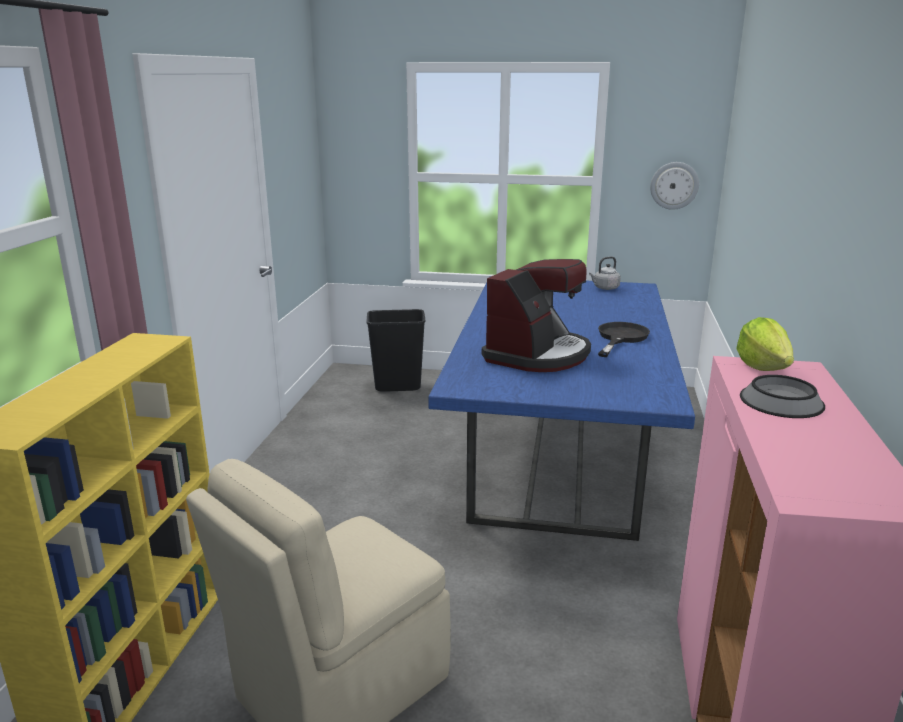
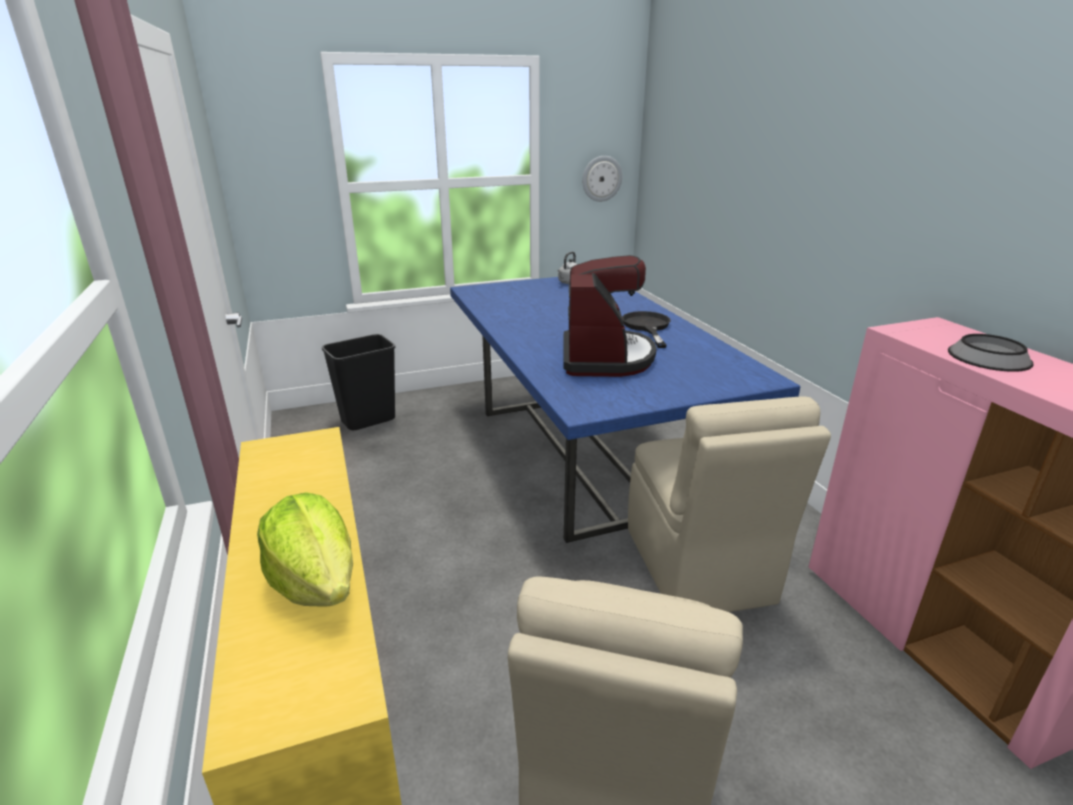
camera: 30 degrees left, 5 degrees up
(566, 581) = (698, 567): none -> beige chair
(762, 367) = (917, 329): lettuce -> lettuce (316, 582)

